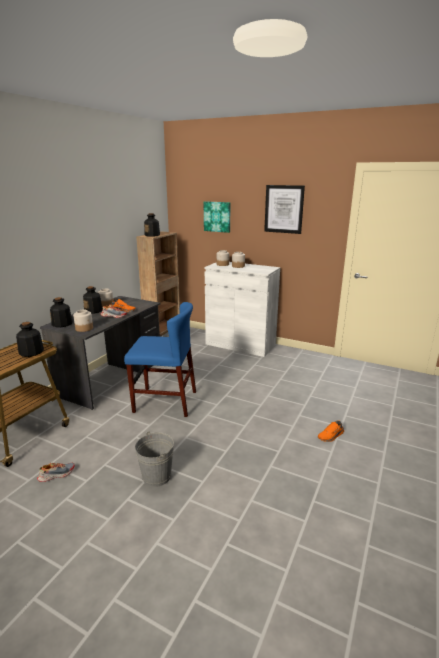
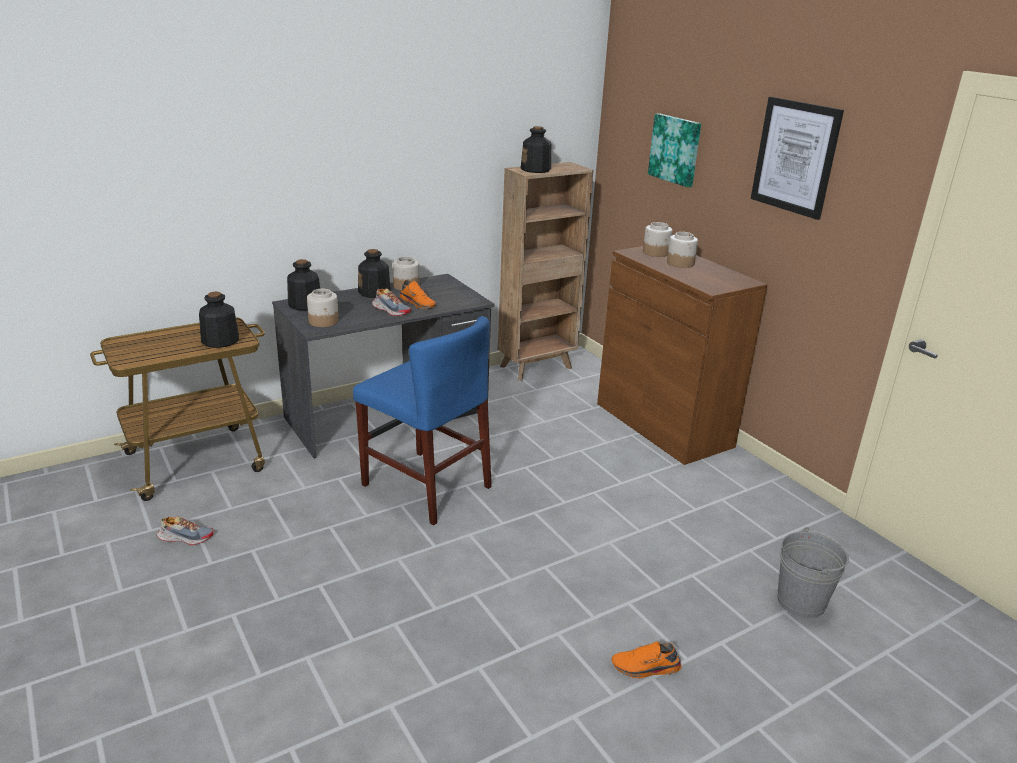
camera: 30 degrees right, 5 degrees up
(156, 476) = (299, 600): grey bucket -> grey bucket (801, 602)
(240, 344) = (663, 424): white cabinet -> brown cabinet

